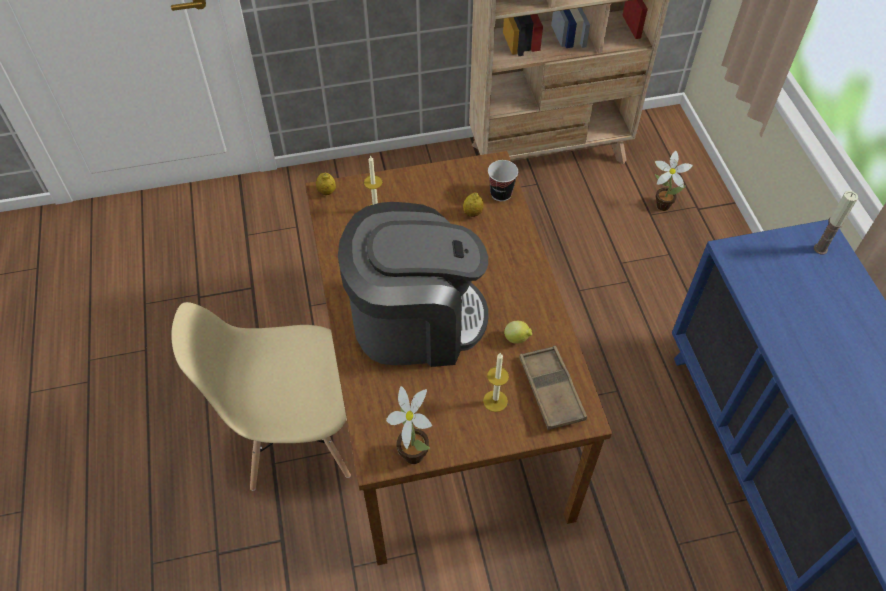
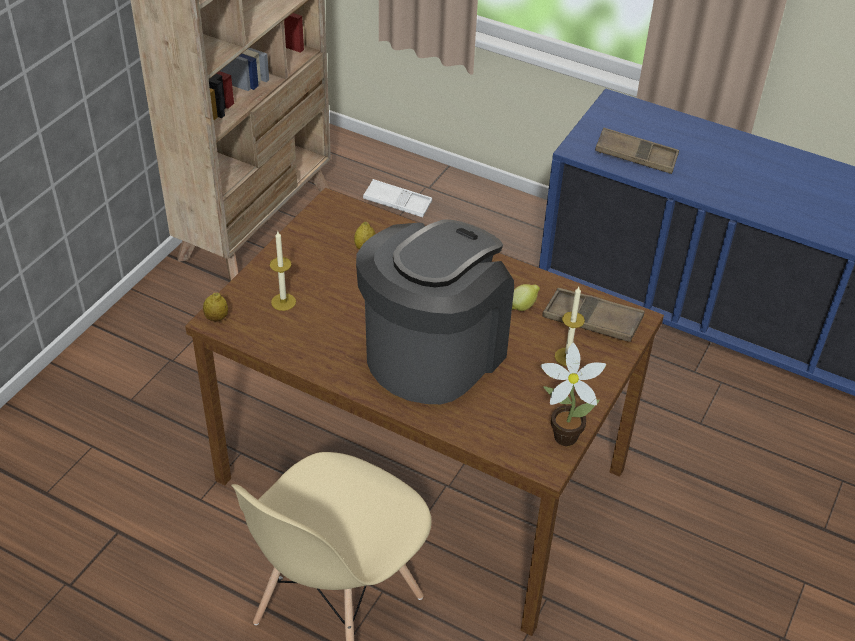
camera: 50 degrees left, 10 degrees down
(501, 193) = (366, 220): cup -> none
(660, 204) = (397, 202): potted plant -> white tray
(775, 293) = (636, 156): none -> brown tray
(820, 249) = (624, 111): candle -> none

